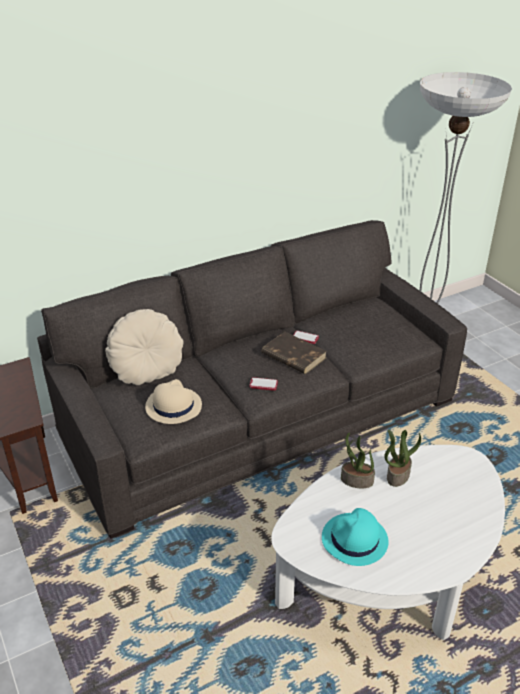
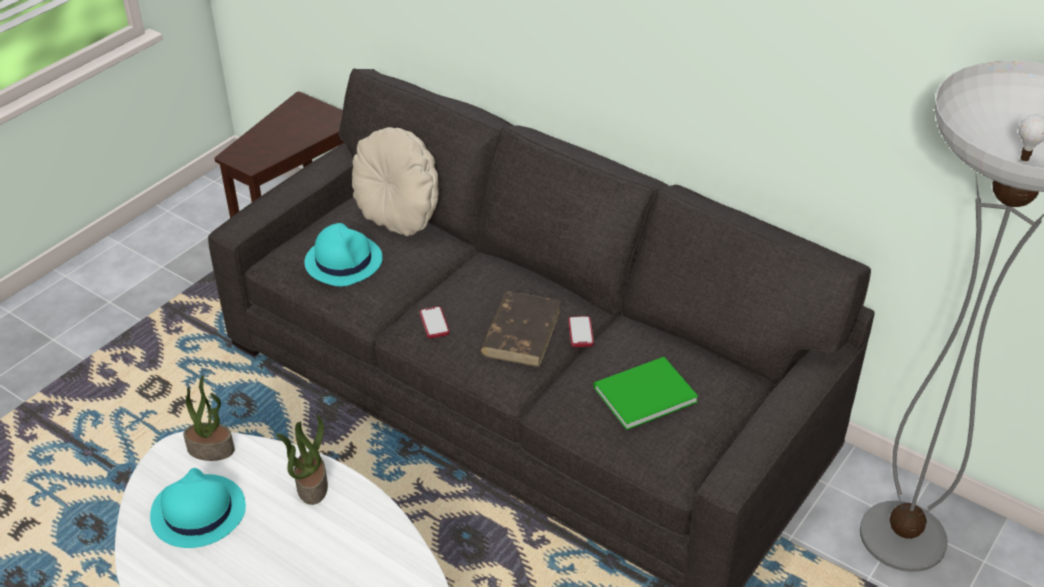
camera: 65 degrees right, 5 degrees up
(173, 406) = (343, 260): beige hat -> turquoise hat
(367, 332) = (641, 394): none -> green book
(397, 475) = (343, 527): potted plant -> potted plant (212, 449)

